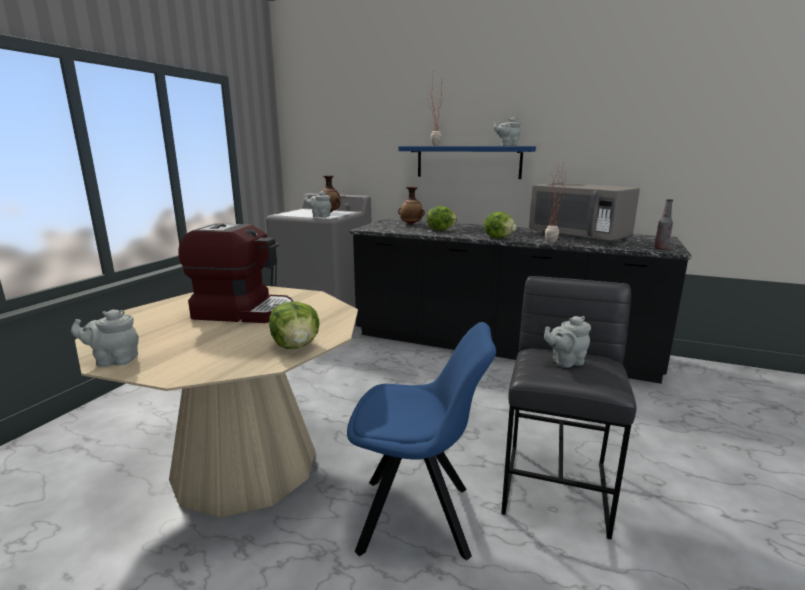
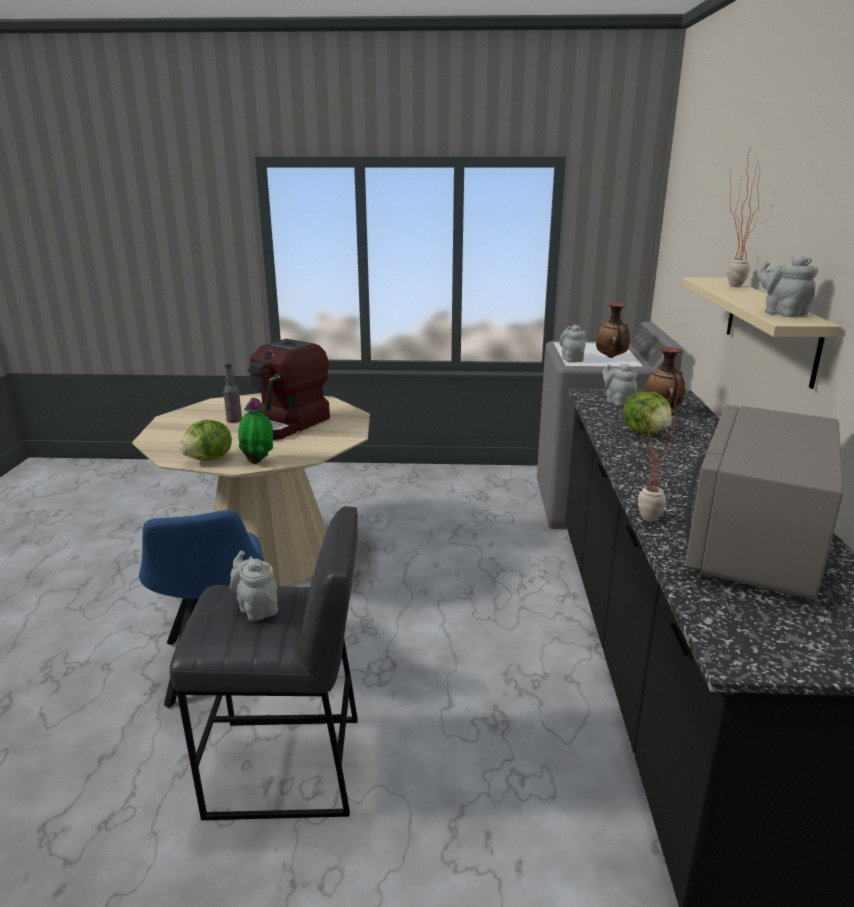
camera: 70 degrees right, 5 degrees up
(114, 360) = (174, 417): grey teapot -> grey teapot (617, 401)
(244, 312) = (286, 425): coffee machine -> coffee machine turned 45 degrees clockwise
(330, 327) = (258, 462): none -> potted plant
(468, 162) = (770, 328): blue shelf -> beige shelf
(499, 238) = (637, 476): lettuce -> none
(661, 248) = (739, 642): bottle -> bottle (234, 421)

